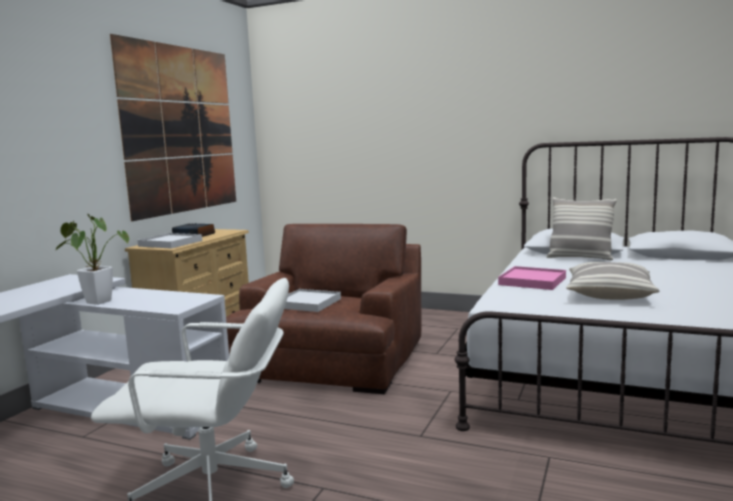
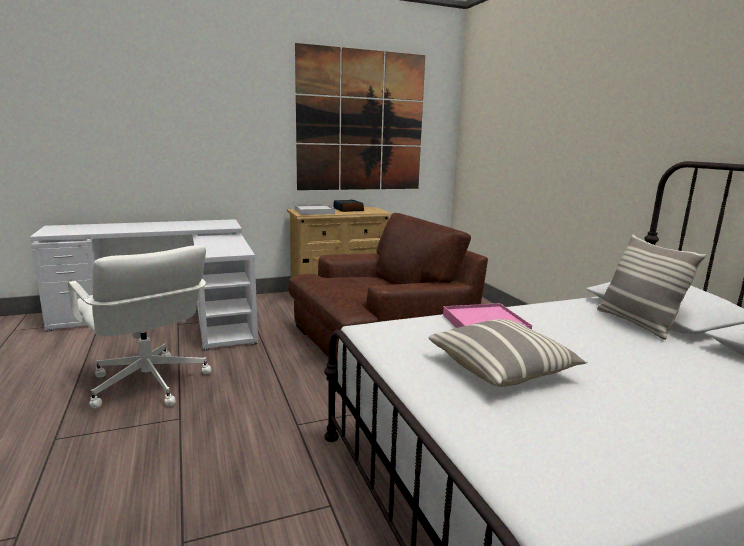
camera: 45 degrees right, 5 degrees up
(95, 301) = (202, 238): potted plant -> none
(308, 303) = (344, 282): white tray -> none

